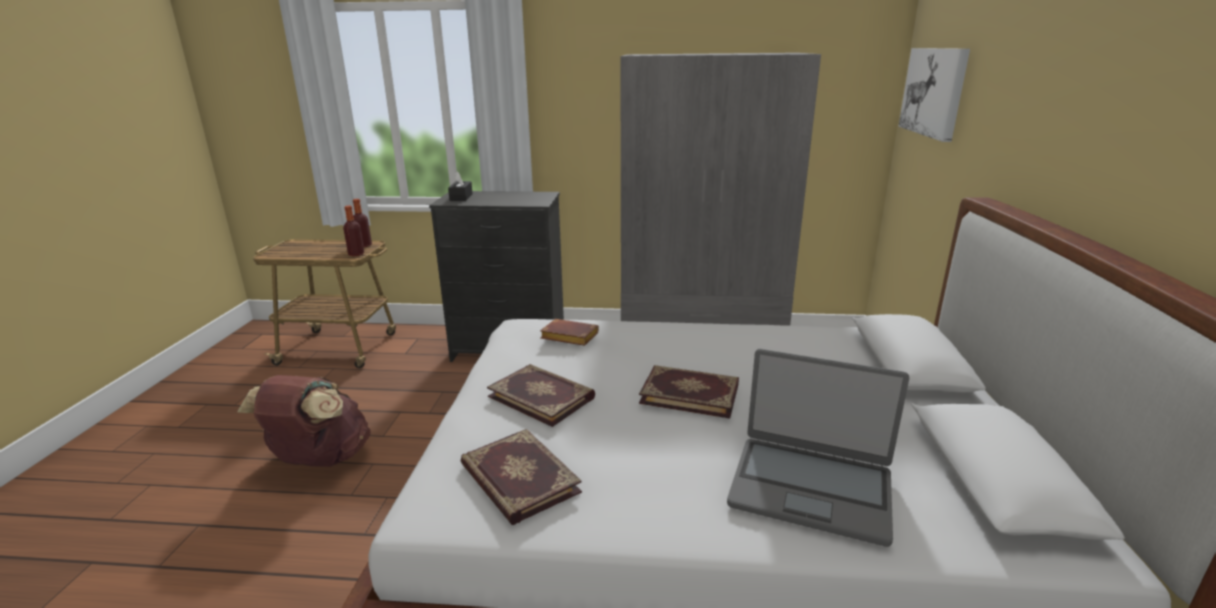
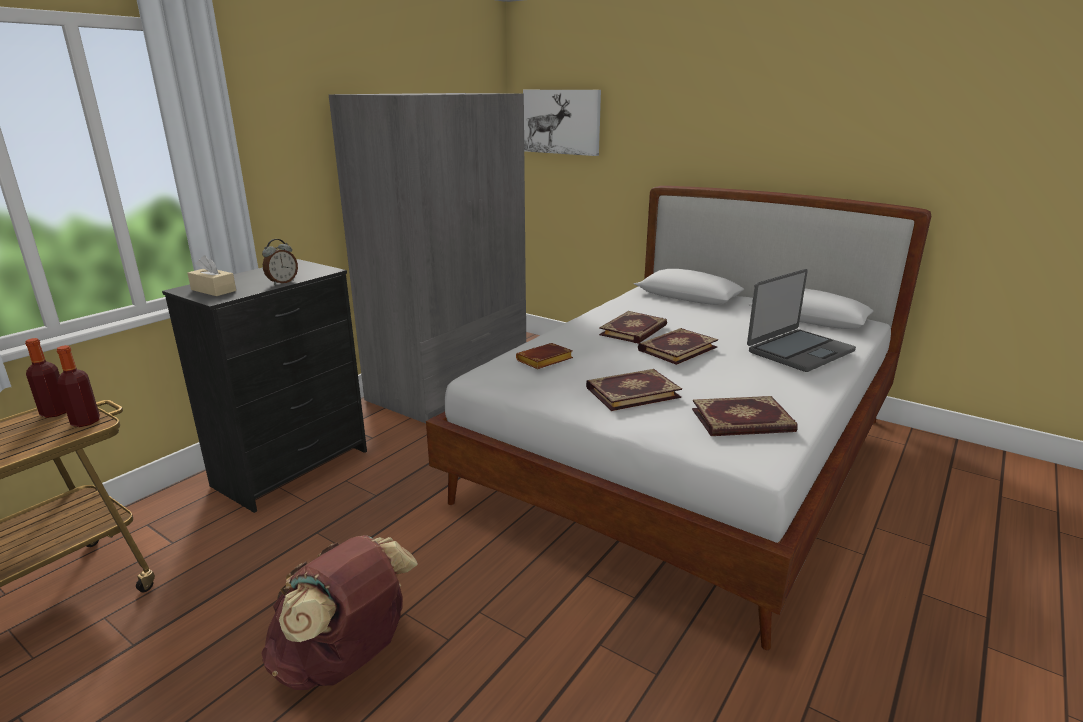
camera: 60 degrees left, 0 degrees up
(461, 197) = (213, 290): black tissue box -> beige tissue box
(496, 203) = (282, 282): none -> alarm clock
(717, 358) = (634, 330): none -> book

